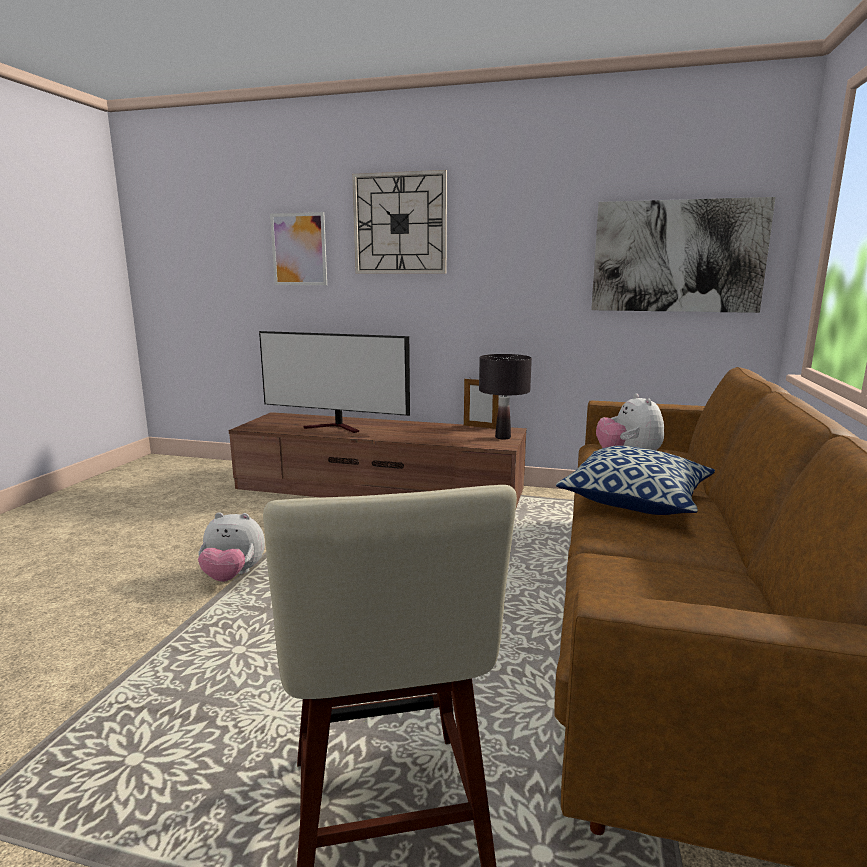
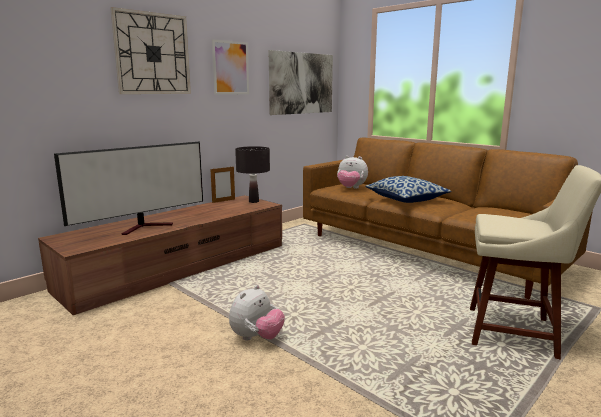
camera: 60 degrees left, 0 degrees up
(299, 249) = (58, 71): picture -> picture (230, 68)

